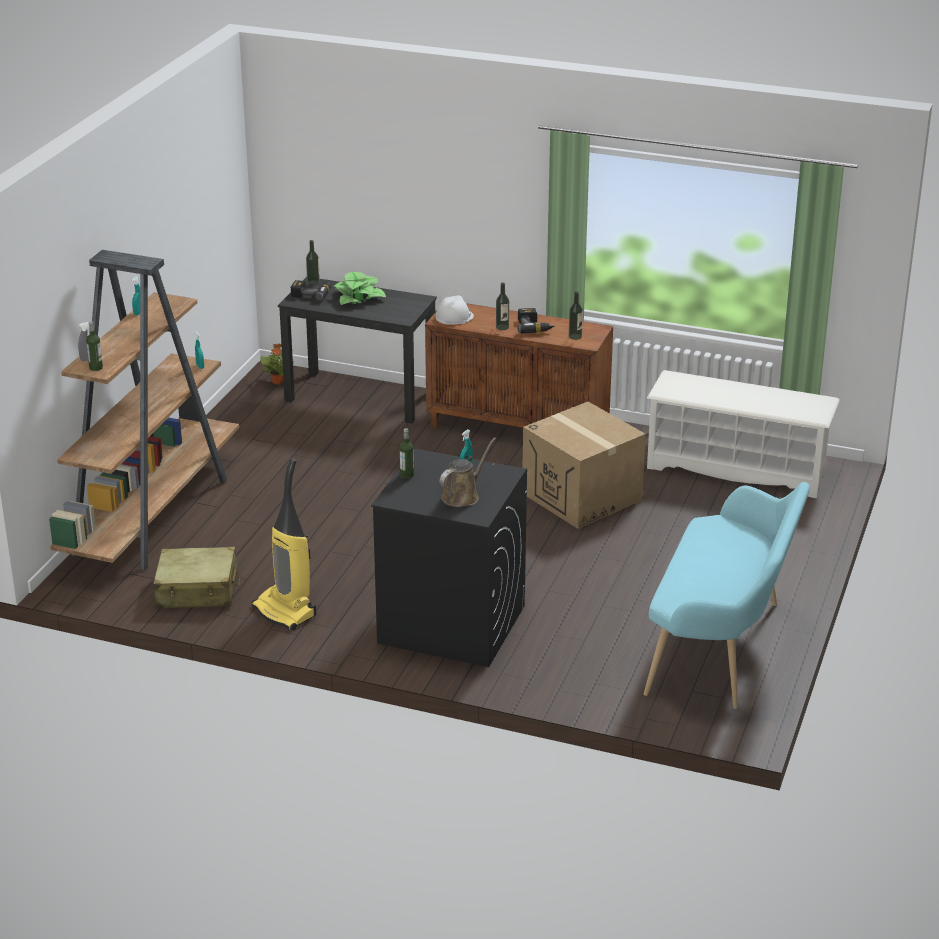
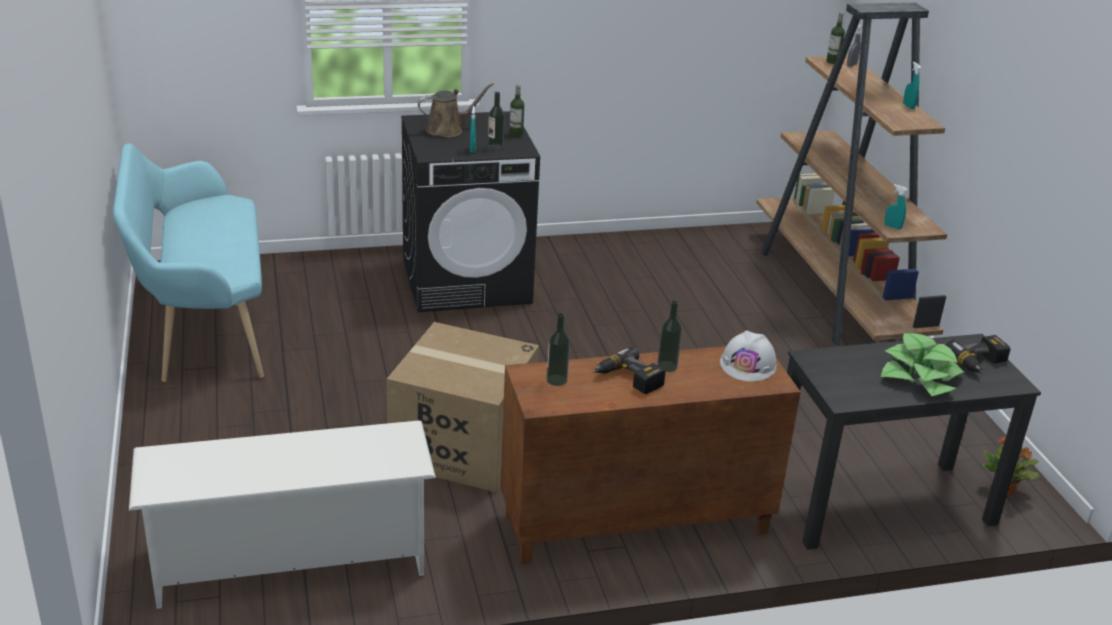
camera: 145 degrees right, 0 degrees up
(198, 591) = (698, 251): beige suitcase -> none
(285, 611) = (610, 255): vacuum cleaner -> none
(313, 283) = (1011, 382): bottle -> bottle (495, 147)
(463, 496) = (448, 130): brown watering can -> brown watering can turned 120 degrees counterclockwise

